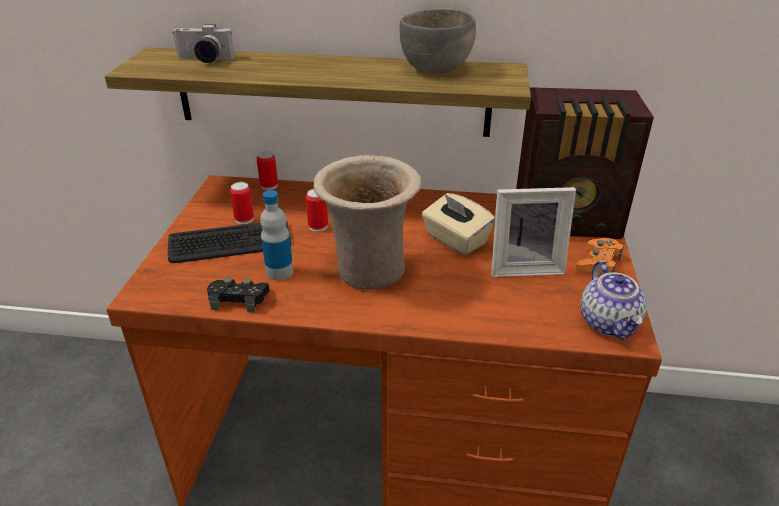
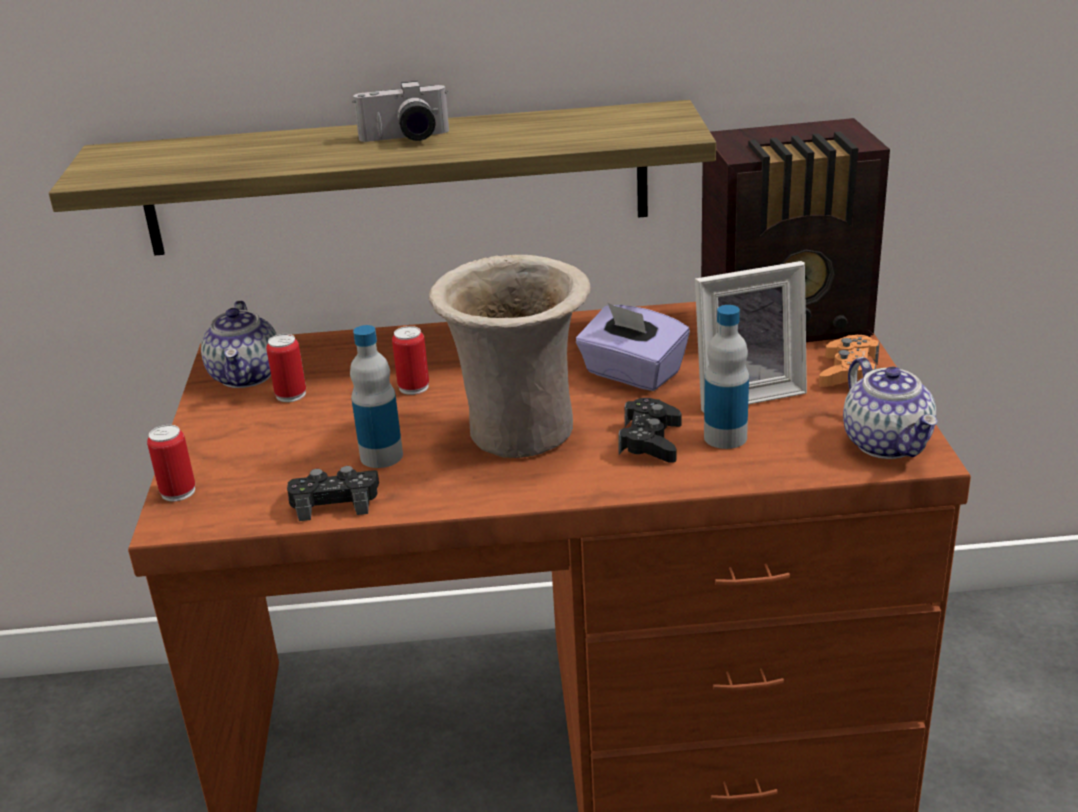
camera: 10 degrees left, 5 degrees down
(204, 60) = (197, 152): camera -> camera (405, 139)
(225, 202) = (247, 376): none -> teapot
(230, 243) = (284, 431): keyboard -> none
(269, 186) = (308, 343): can -> can (178, 492)
(436, 70) = (564, 123): grey bowl -> none
(450, 291) = (650, 441): none -> black game controller
(455, 240) = (632, 374): beige tissue box -> purple tissue box
(500, 298) = (725, 437): none -> bottle

